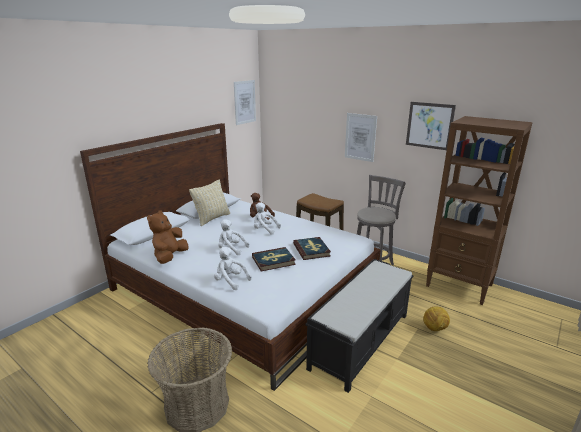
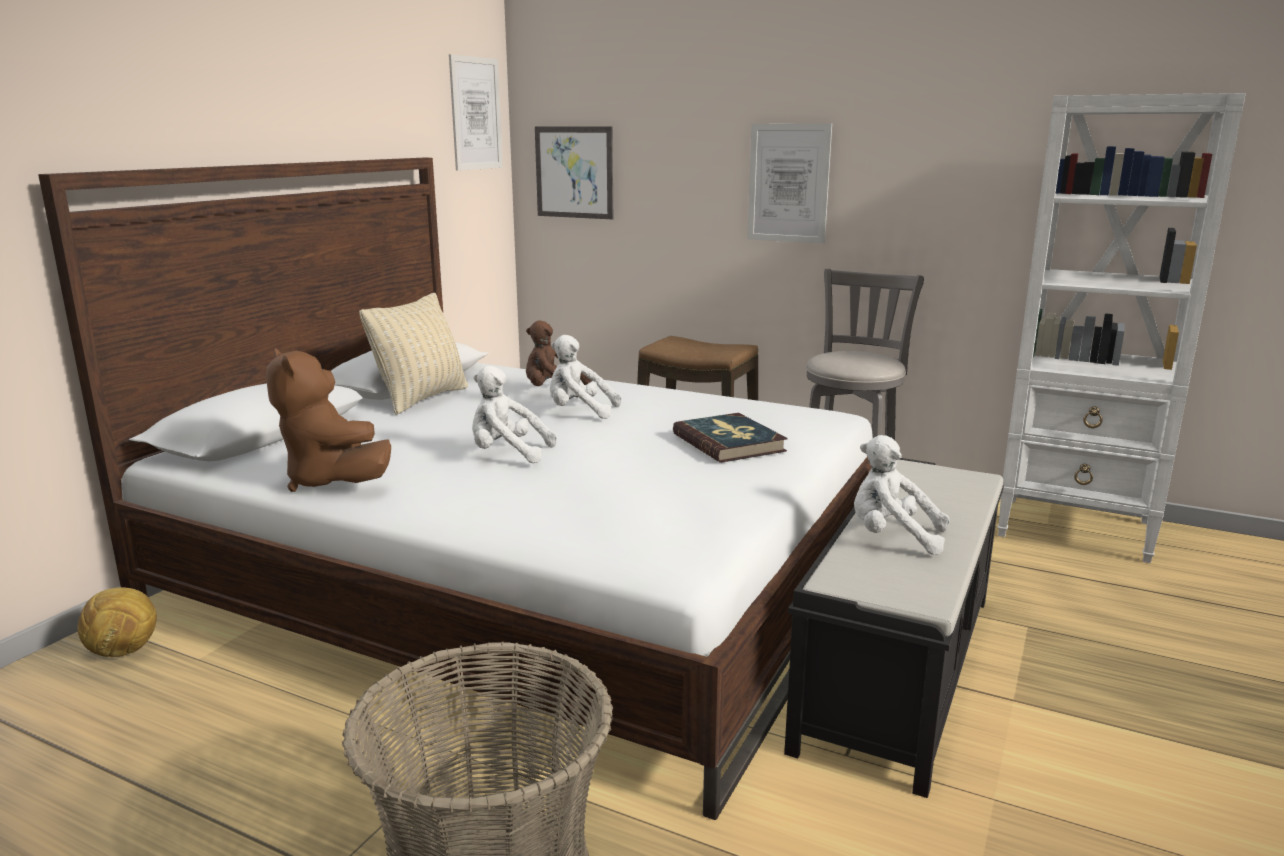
camera: 10 degrees left, 5 degrees down
(170, 257) = (332, 481): brown plush toy -> brown plush toy turned 45 degrees counterclockwise
(230, 281) = (539, 519): white plush toy -> white plush toy (892, 537)
(273, 261) = (640, 468): book -> none
(429, 125) = (970, 134): picture -> picture (574, 172)
(435, 328) = (1069, 623): football -> football (124, 651)
(459, 286) = (1076, 529): brown bookcase -> white bookcase

